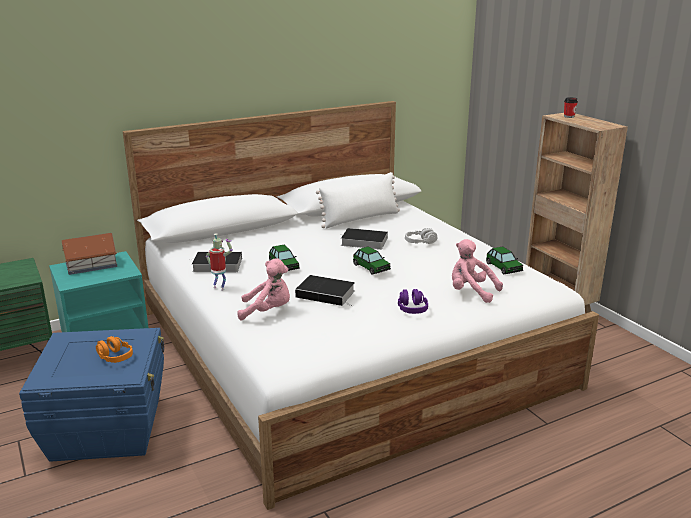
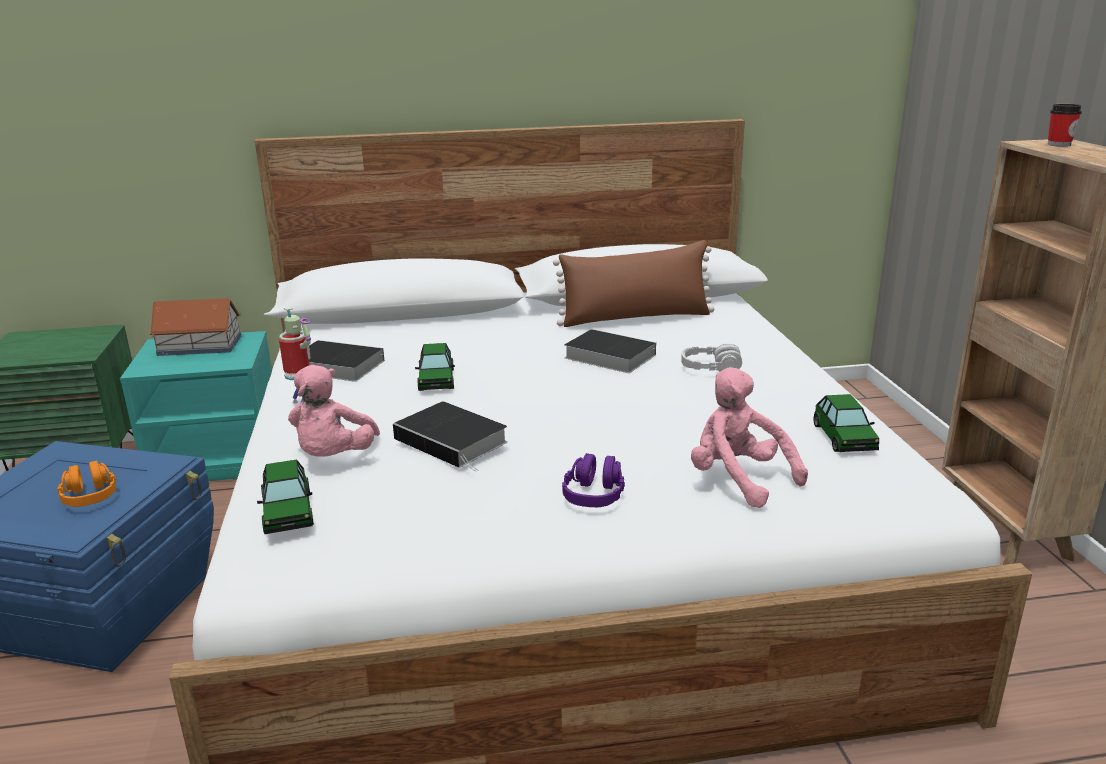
camera: 20 degrees right, 0 degrees up
(268, 311) = (334, 457): pink plush toy -> pink plush toy turned 75 degrees clockwise
(360, 219) = (635, 318): white pillow -> brown pillow
(371, 267) = (581, 403): toy car -> toy car (287, 512)

